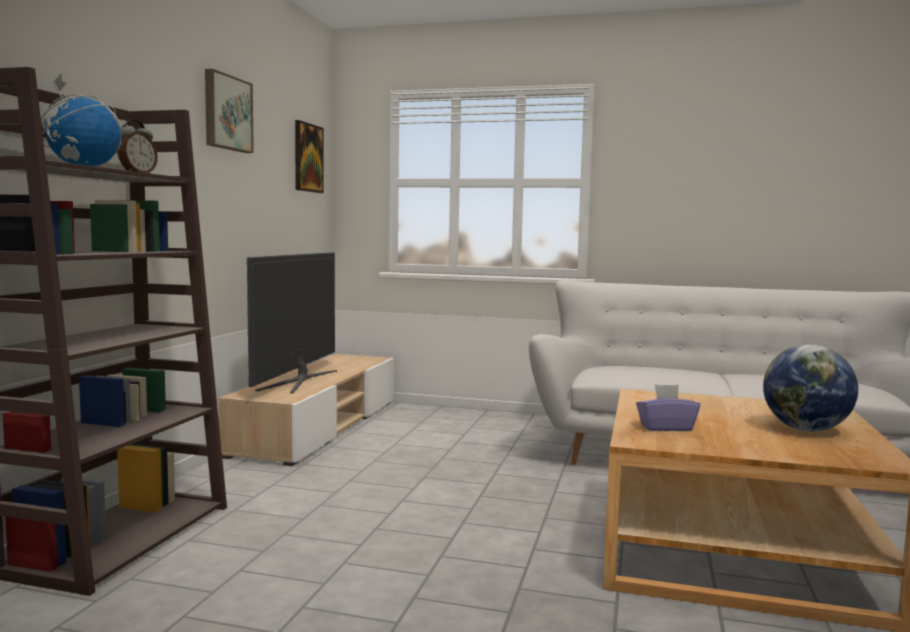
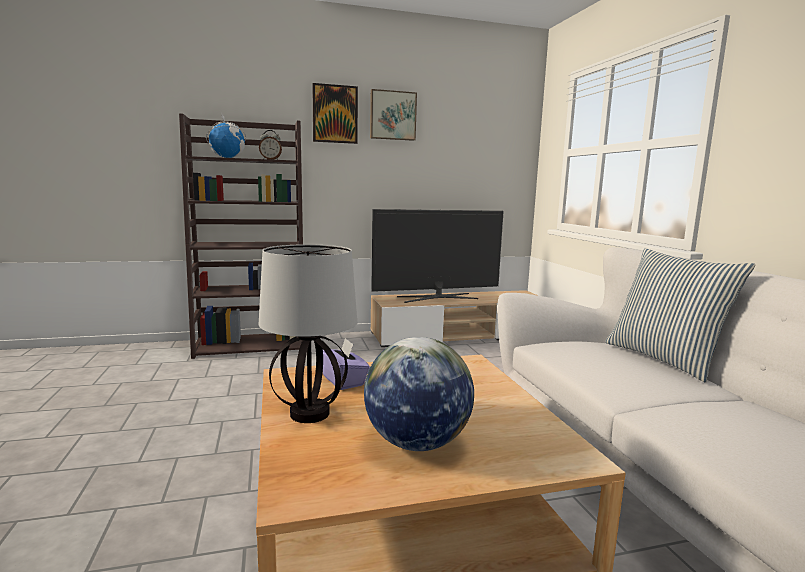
camera: 60 degrees right, 5 degrees up
(307, 158) = (497, 138): picture -> picture (335, 114)
(646, 366) = (664, 359): none -> pillow
(742, 444) = (310, 413): none -> table lamp

